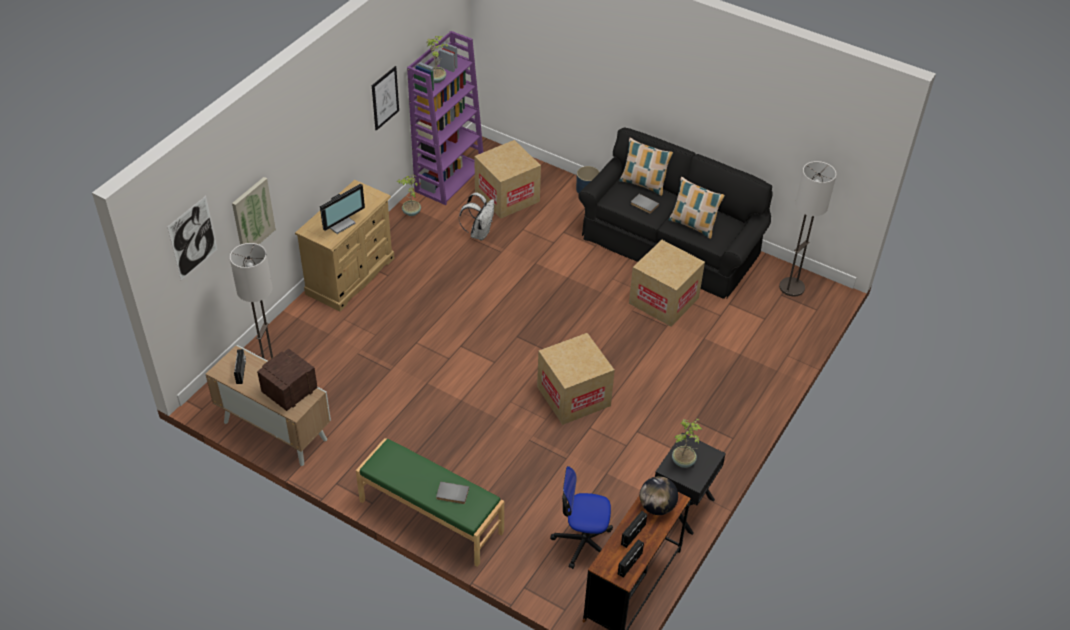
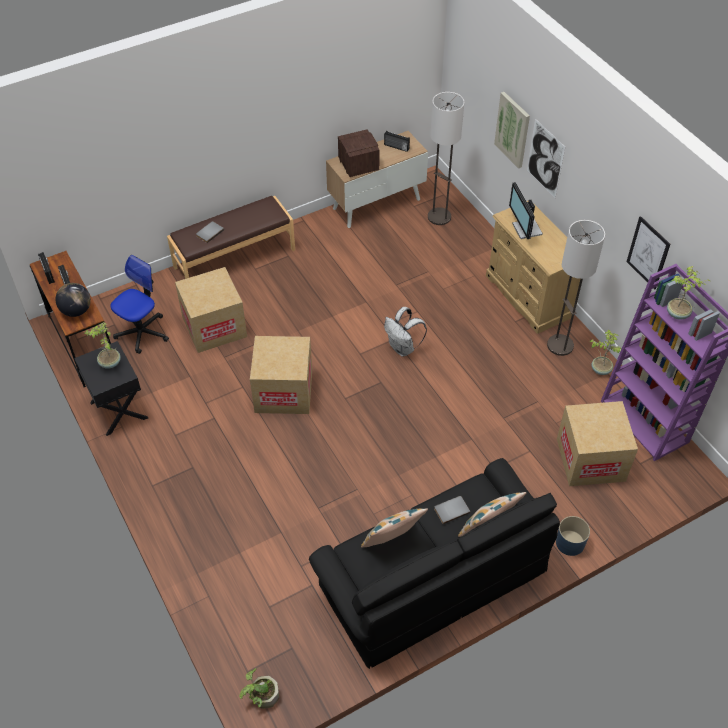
camera: 120 degrees right, 5 degrees up
(193, 238) = (474, 67): picture -> picture (545, 159)
(430, 517) = (234, 258): green bench -> brown bench
(479, 233) = (541, 411): white backpack -> white backpack (403, 348)
(663, 300) = (353, 524): cardboard box -> cardboard box (214, 326)
(792, 287) = (295, 667): floor lamp -> floor lamp (560, 345)
(824, 296) = (261, 696): none -> potted plant

